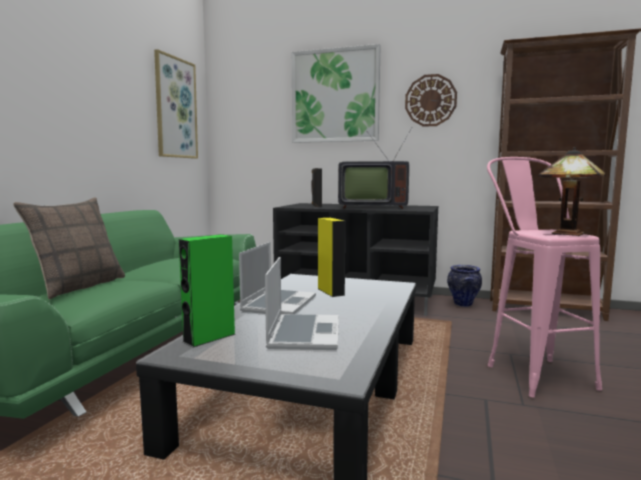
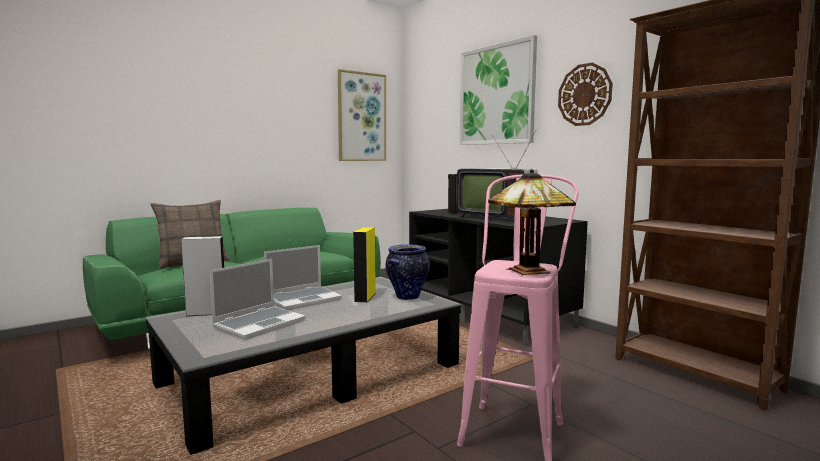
camera: 35 degrees right, 0 degrees up
(209, 338) = (206, 313): green speaker -> grey speaker
(463, 304) = (594, 344): vase -> vase (407, 297)

